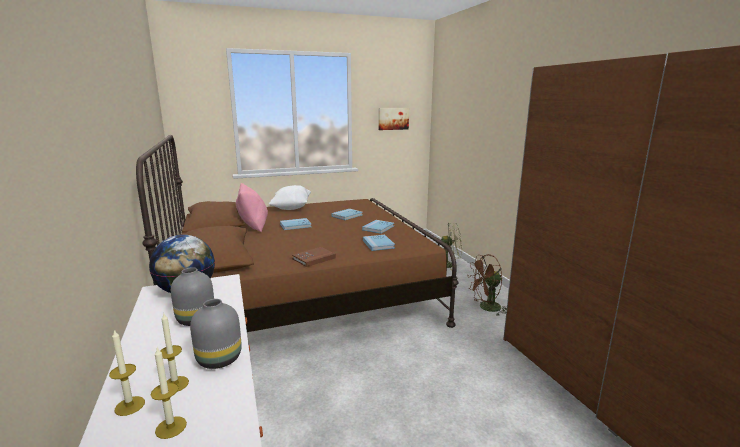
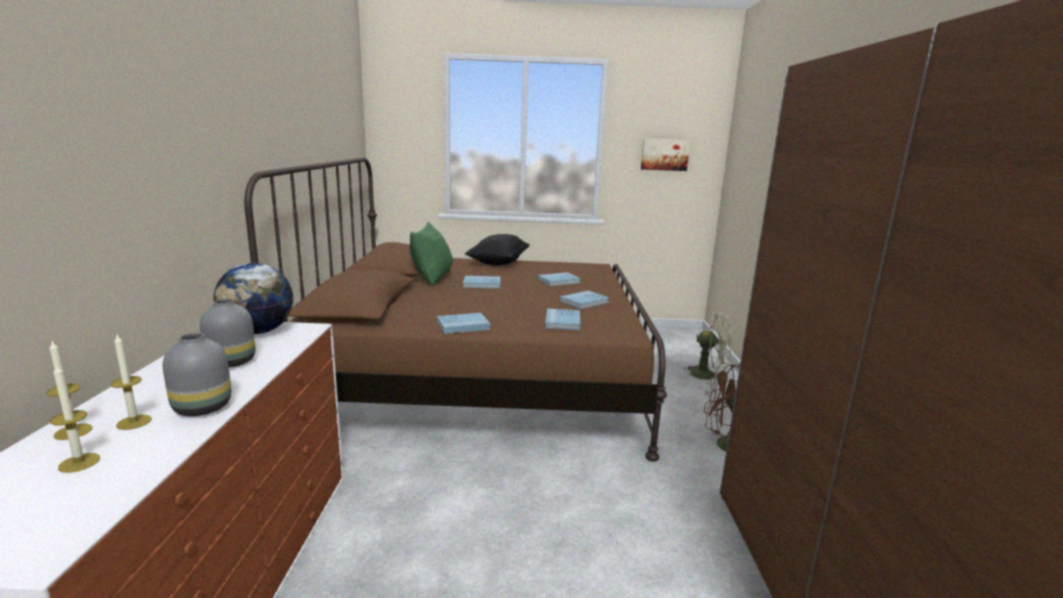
camera: 20 degrees right, 0 degrees up
(253, 226) = (432, 278): pink pillow -> green pillow
(291, 208) = (498, 263): white pillow -> black pillow
(314, 258) = (463, 325): brown book -> blue book

